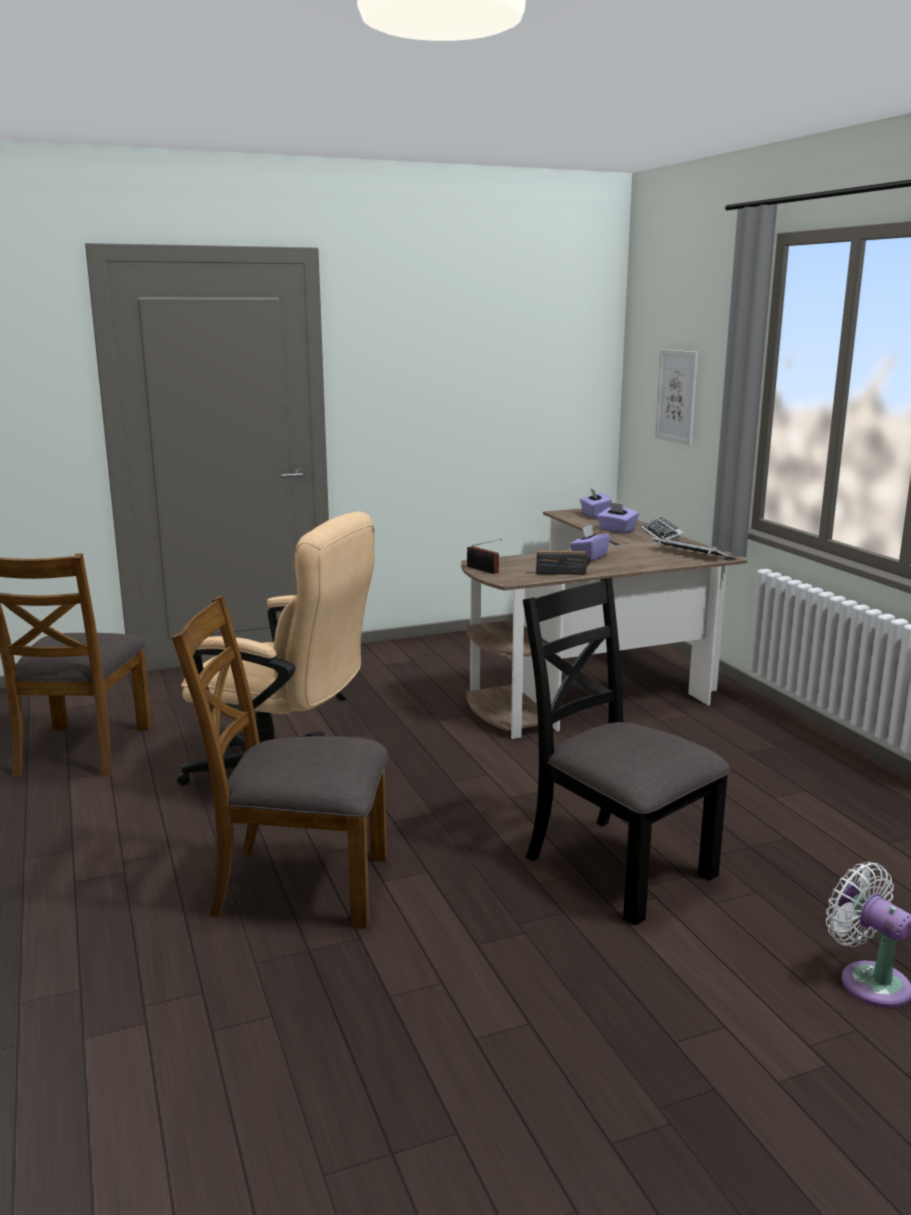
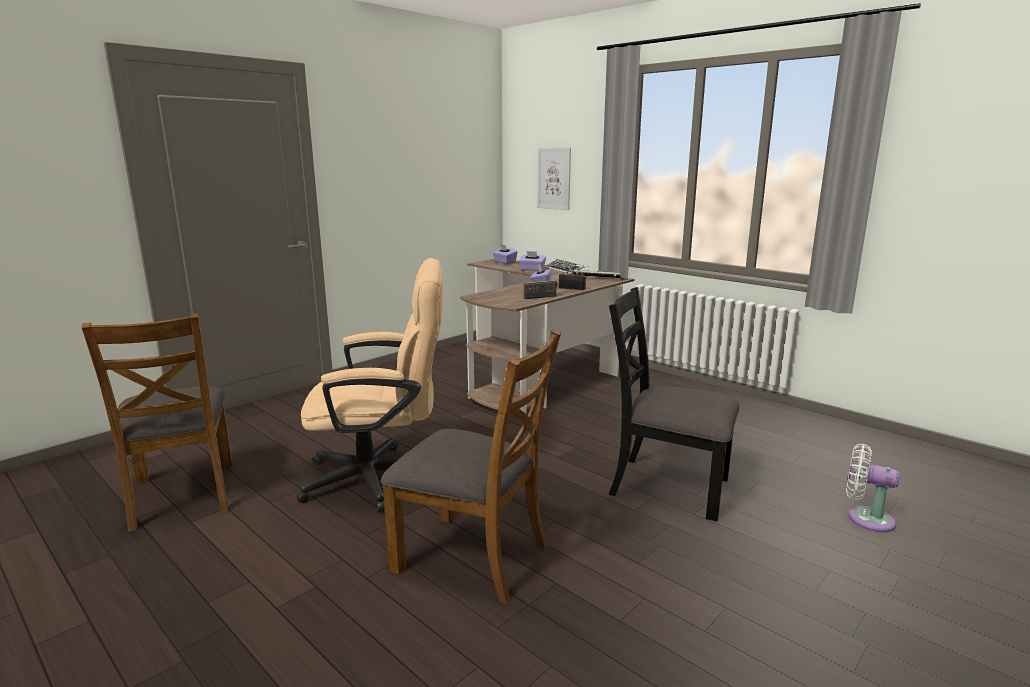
camera: 25 degrees left, 0 degrees up
(299, 885) = (473, 556): brown chair -> brown chair turned 135 degrees counterclockwise
(484, 570) = (486, 300): radio -> radio (573, 289)

